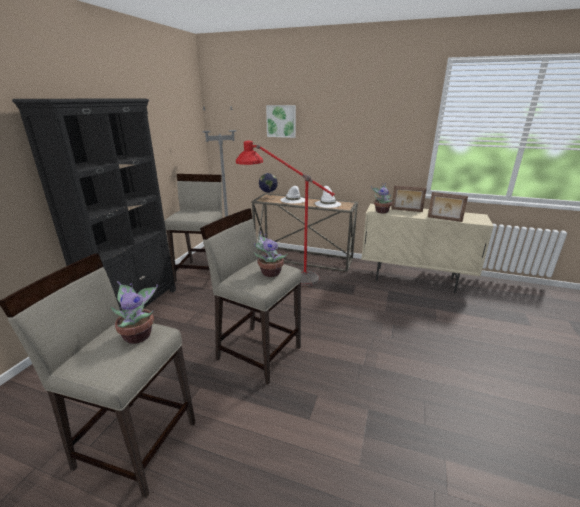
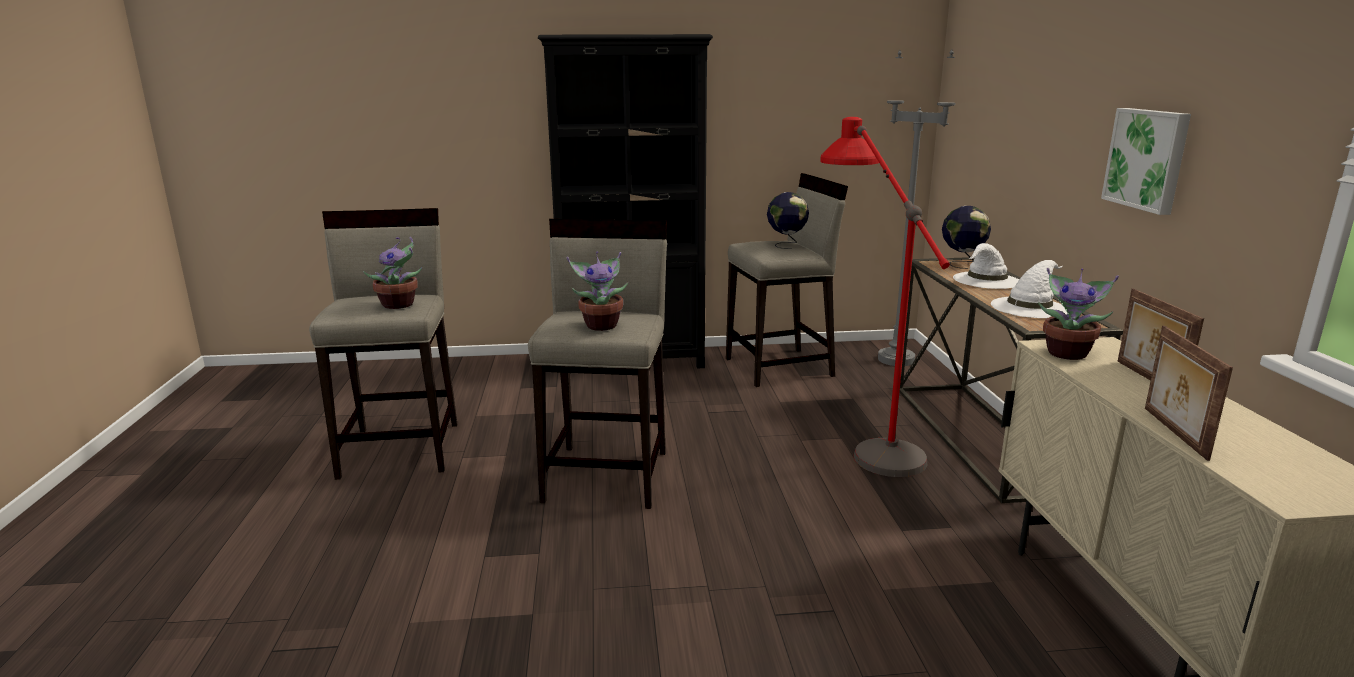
camera: 65 degrees right, 5 degrees down
(194, 211) = (786, 245): none -> globe
(281, 121) = (1032, 86): picture -> picture (1148, 159)

